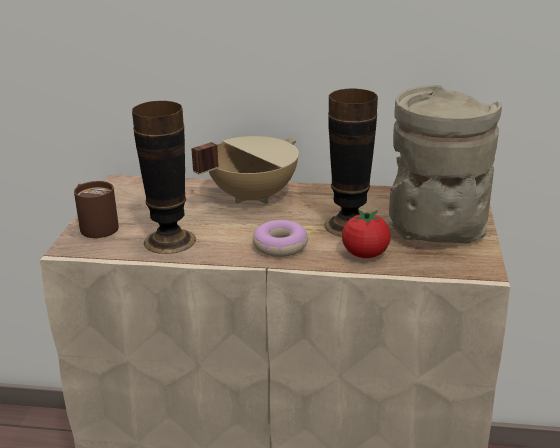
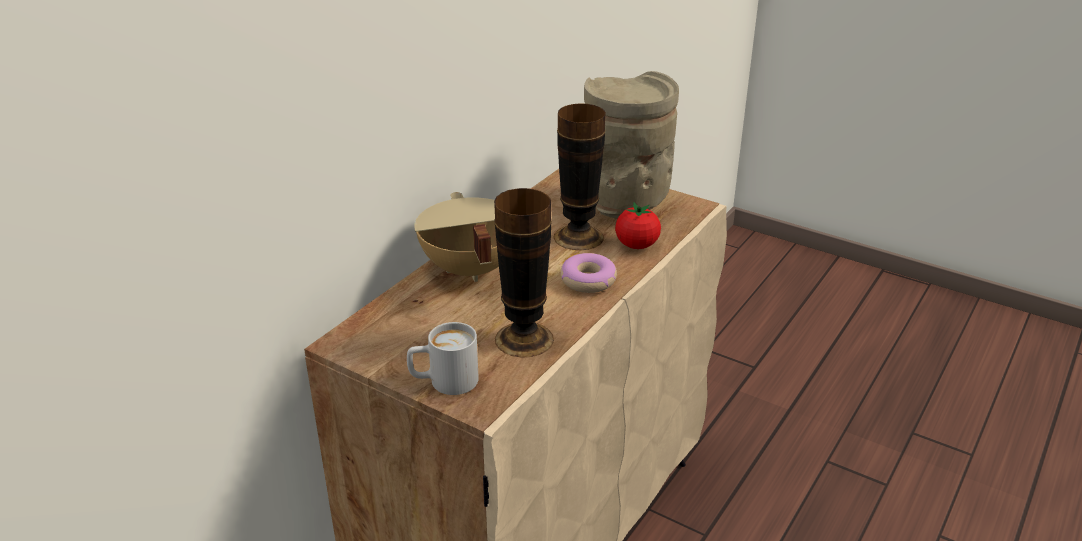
camera: 65 degrees left, 5 degrees up
(95, 226) = (443, 382): brown mug -> white mug

